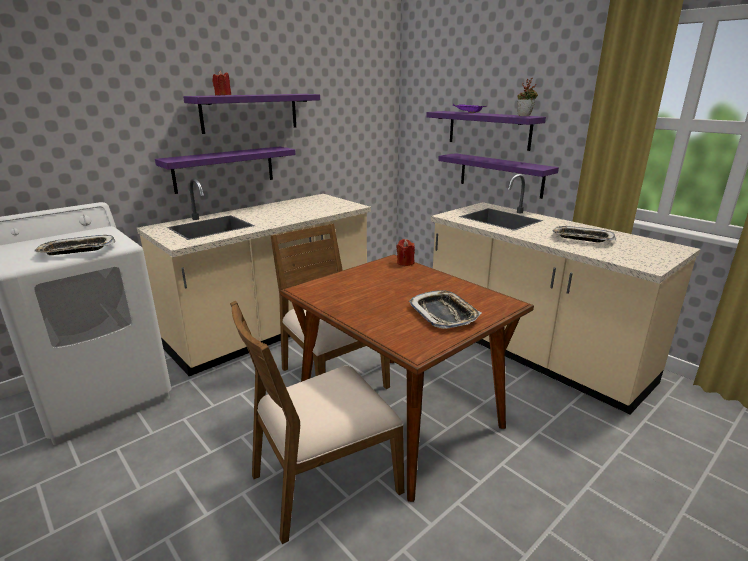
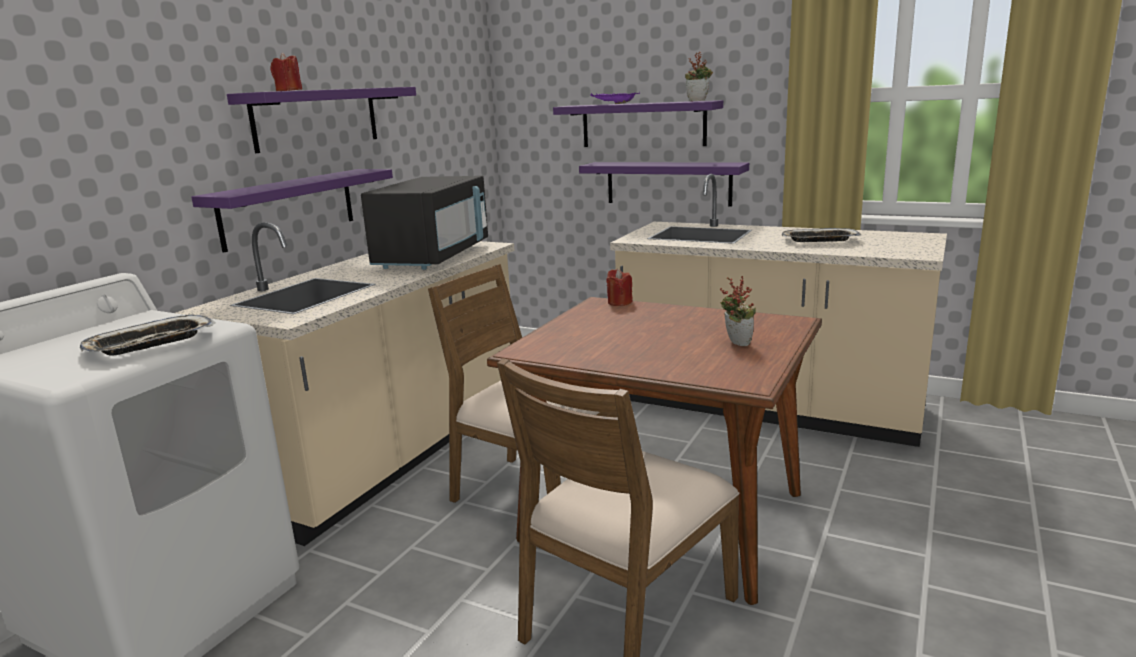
camera: 20 degrees left, 5 degrees down
(311, 210) = (434, 257): none -> black microwave
(444, 314) = (735, 343): tray -> potted plant

